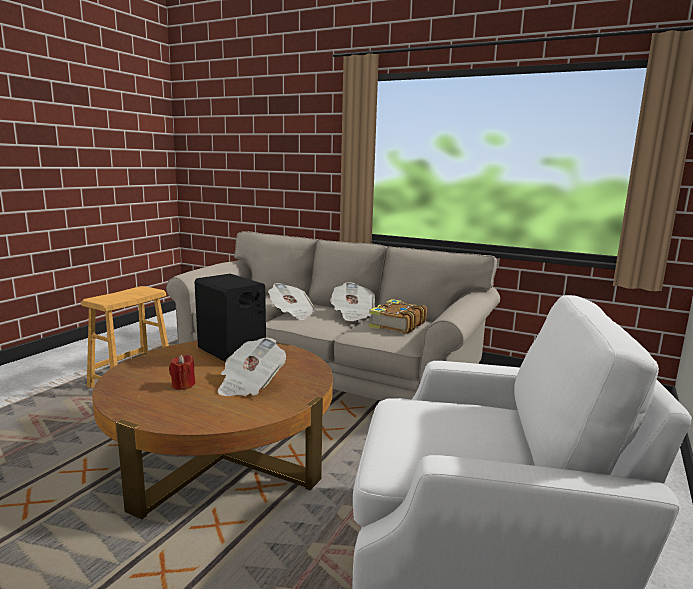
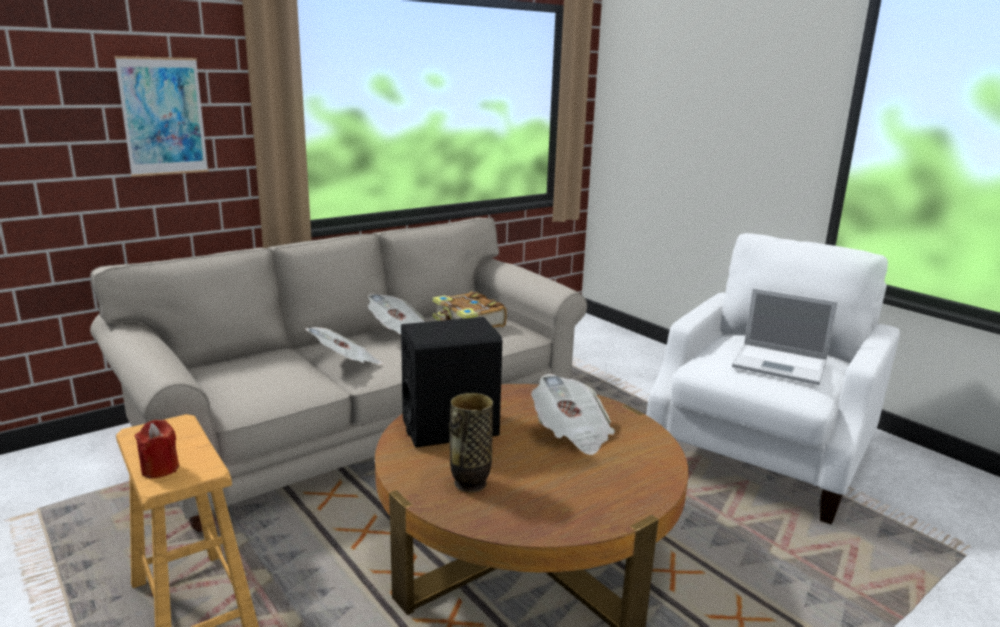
camera: 65 degrees left, 5 degrees up
(161, 367) = (470, 484): none -> vase
(183, 385) = (547, 474): red candle -> red candle (160, 469)
(307, 159) = (163, 116): none -> picture
(442, 437) = (781, 365): none -> laptop

